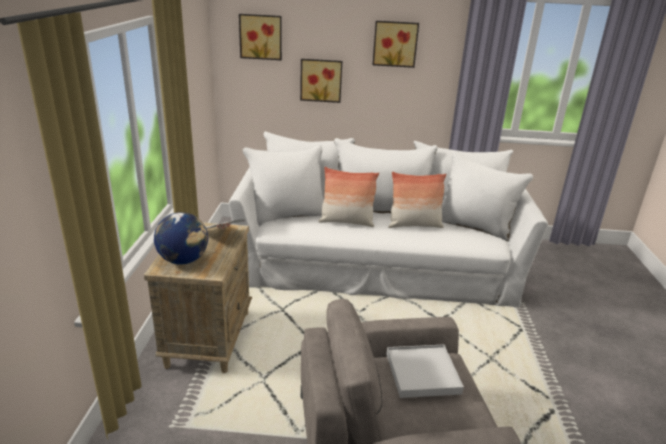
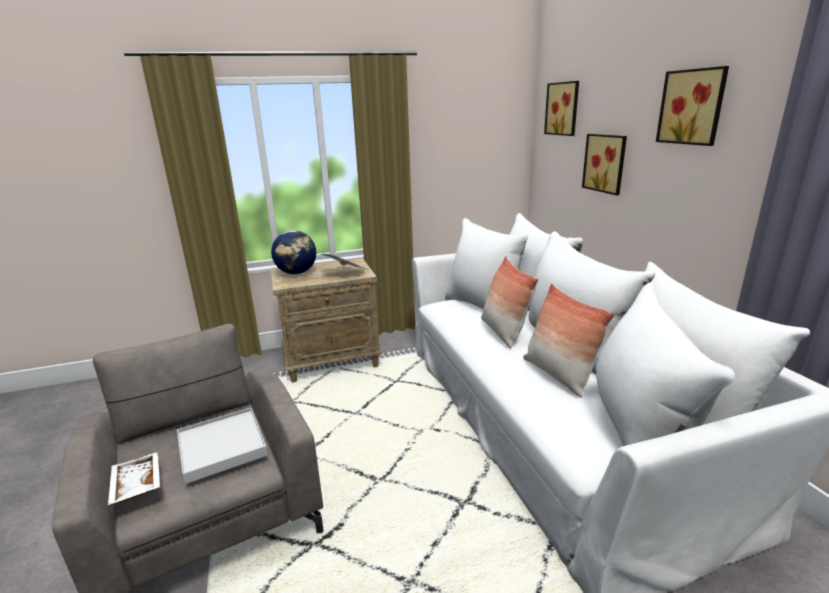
camera: 70 degrees right, 5 degrees down
(455, 422) = (135, 485): none -> white tray

